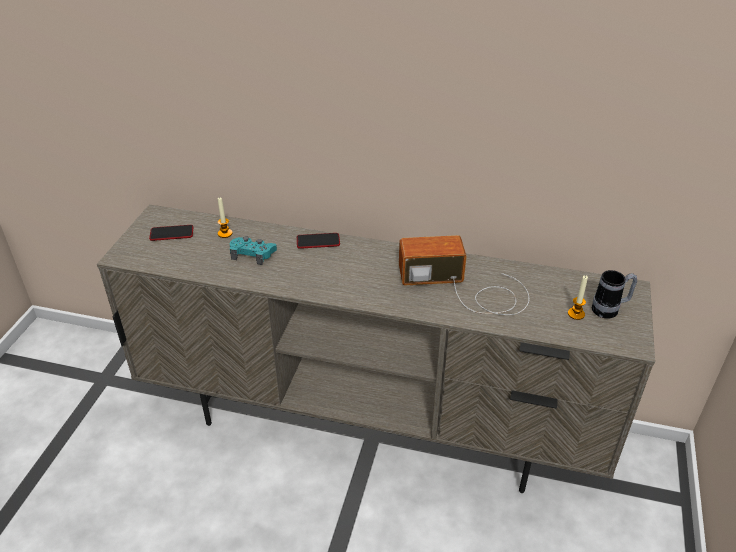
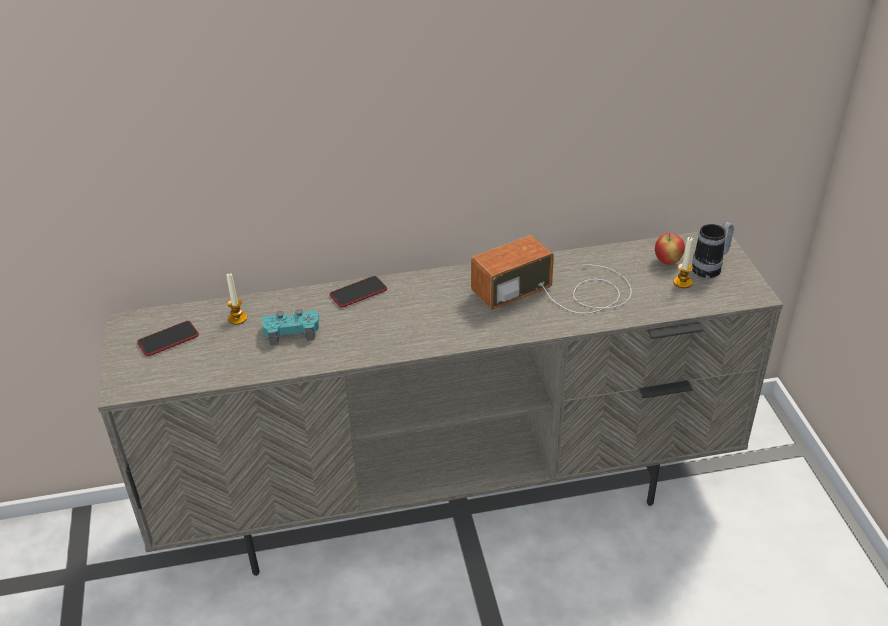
camera: 25 degrees left, 0 degrees up
(575, 293) = (667, 261): none -> apple

